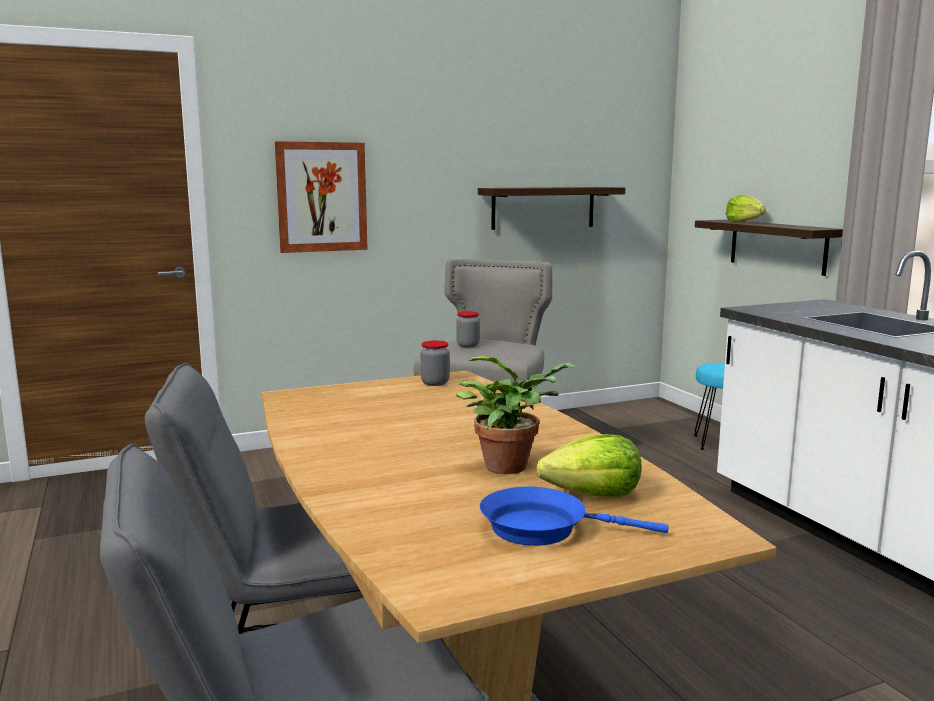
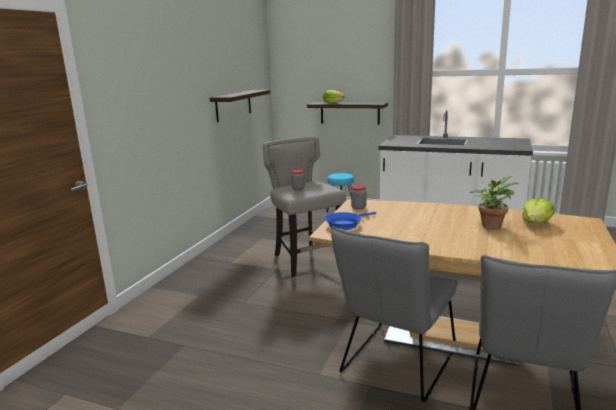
camera: 45 degrees left, 5 degrees up
(321, 197) = (145, 114): picture -> none
(542, 528) = (560, 237): blue frying pan -> blue frying pan (345, 224)

